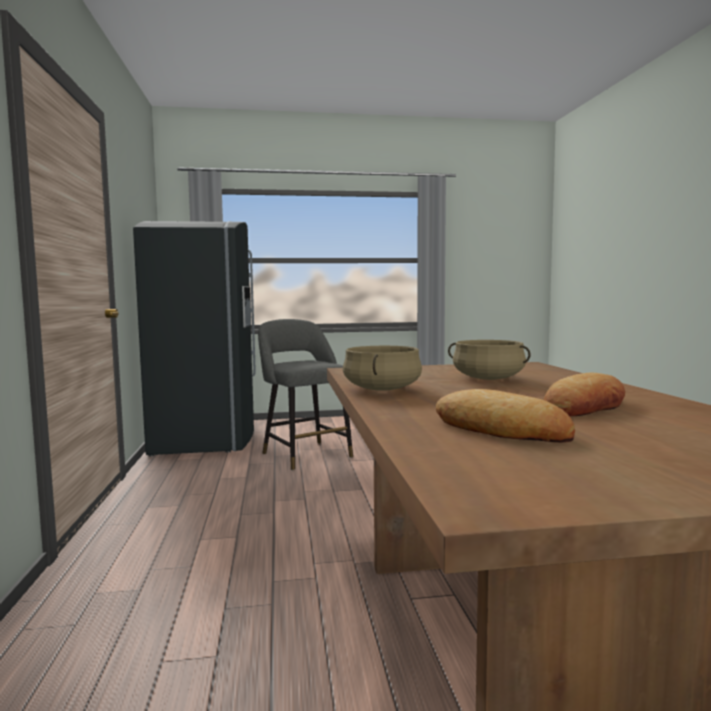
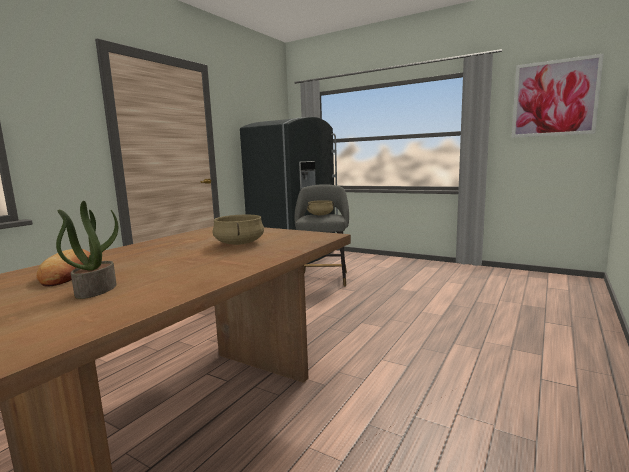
camera: 40 degrees right, 5 degrees up
(383, 389) = (163, 242): beige cooking pot -> beige cooking pot (320, 215)
(498, 231) = (554, 98): none -> picture
(585, 407) = (162, 271): bread -> none
(641, 430) = (96, 290): none -> potted plant

